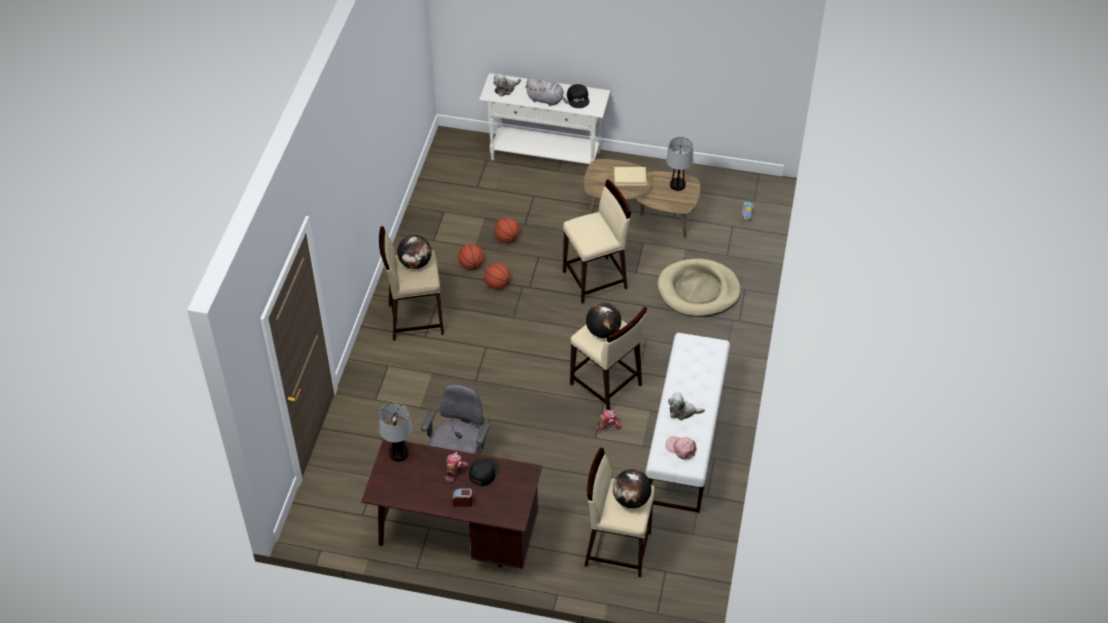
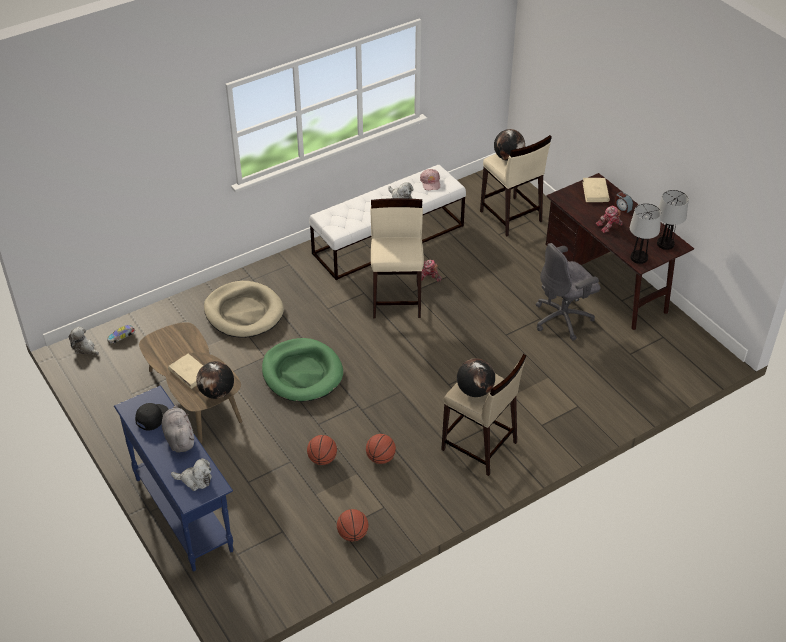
camera: 135 degrees left, 5 degrees down
(483, 472) = (590, 214): black cap -> none
(497, 285) = (380, 425): basketball -> basketball (353, 534)
(504, 502) = (595, 192): none -> beige book
(545, 156) = (183, 513): white console table -> blue console table
(595, 280) = (302, 373): beige stool -> green dog bed
(603, 331) = (397, 248): globe -> globe (217, 393)
(677, 185) = (161, 348): table lamp -> table lamp (665, 244)
(757, 191) = (84, 348): none -> plush toy

